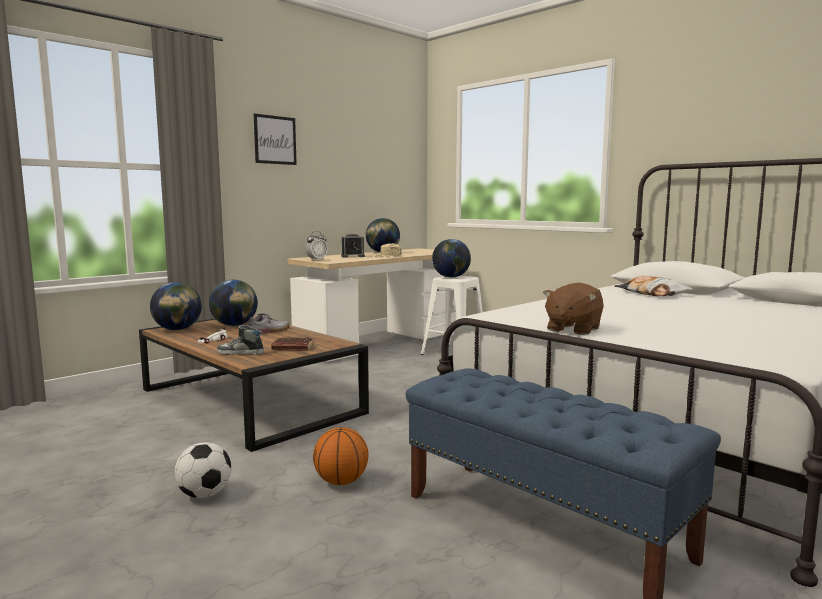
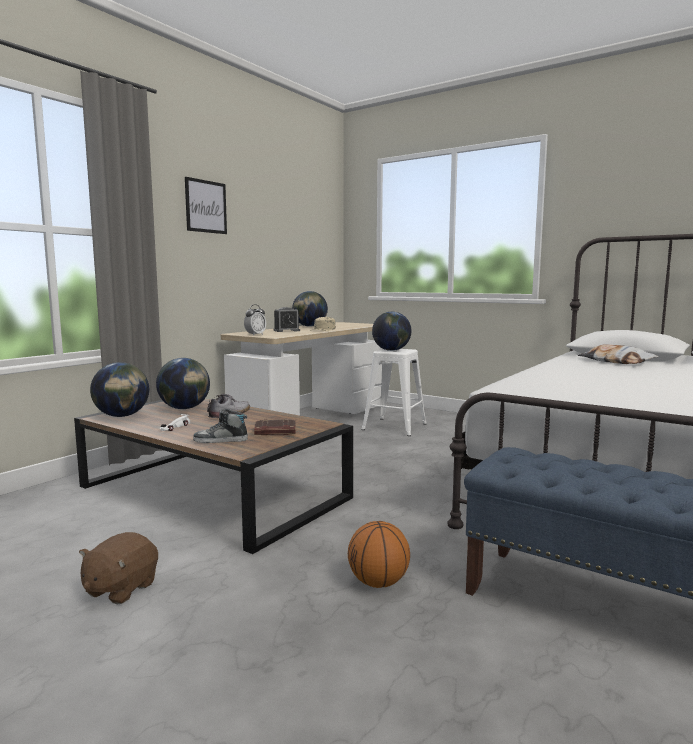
camera: 10 degrees left, 0 degrees up
(204, 494) = (230, 615): football -> none
(572, 329) = (612, 401): brown plush toy -> brown plush toy (120, 588)

